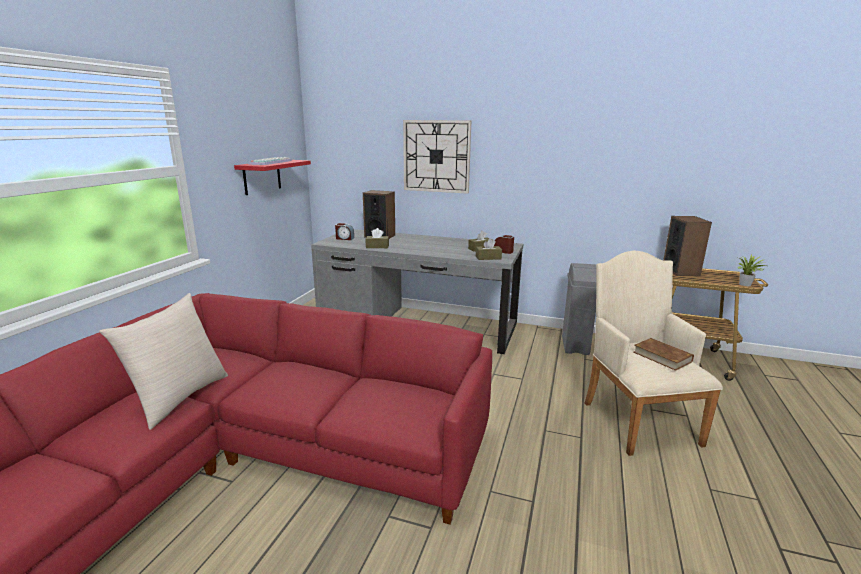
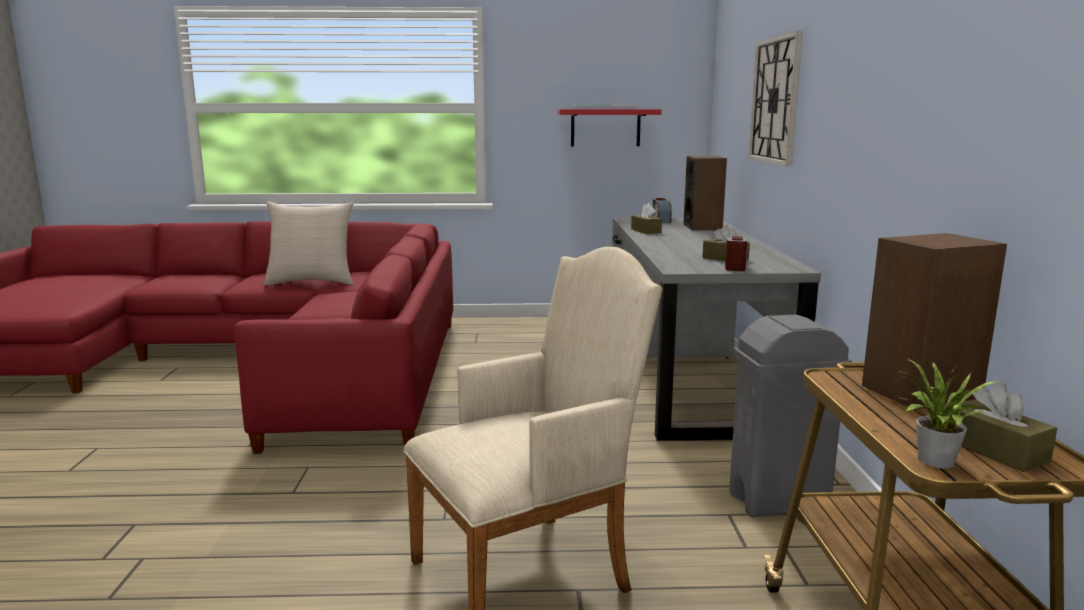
camera: 70 degrees right, 5 degrees down
(488, 258) = (678, 264): brown tissue box -> brown tissue box (995, 450)
(662, 356) = (504, 437): brown book -> none

